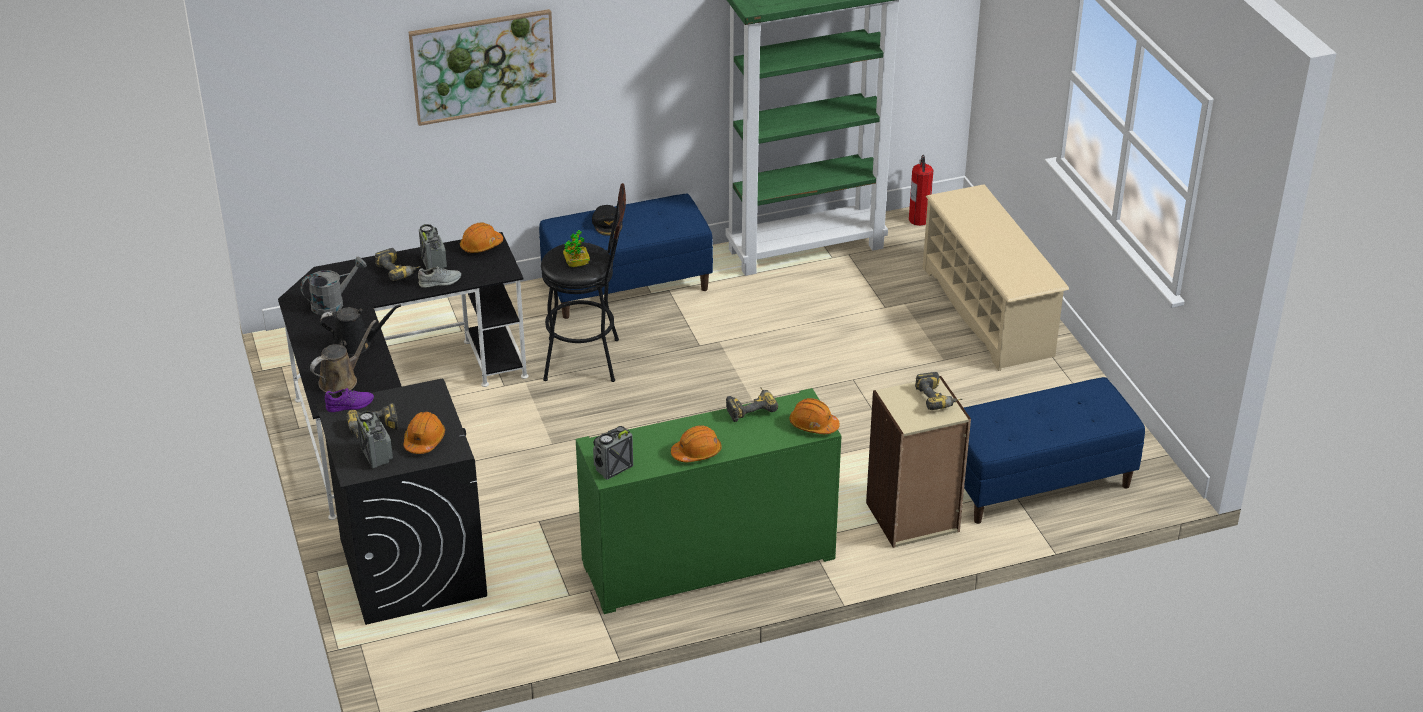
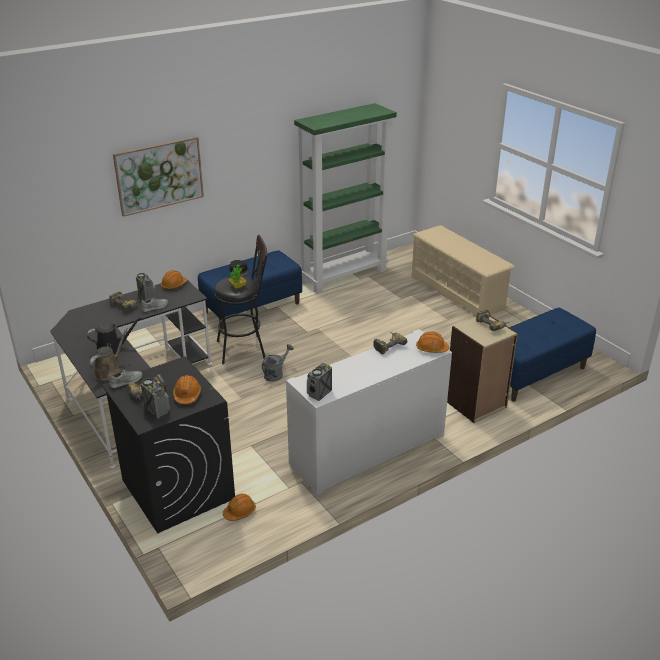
camera: 15 degrees left, 5 degrees down
(333, 303) = (89, 328): grey watering can -> grey watering can (276, 374)
(350, 405) = (126, 381): purple shoe -> grey shoe
(696, 452) = (368, 375): orange hard hat -> orange hard hat (239, 512)
(708, 560) = (368, 450): green cabinet -> white cabinet
(919, 219) = (397, 255): fire extinguisher -> none

